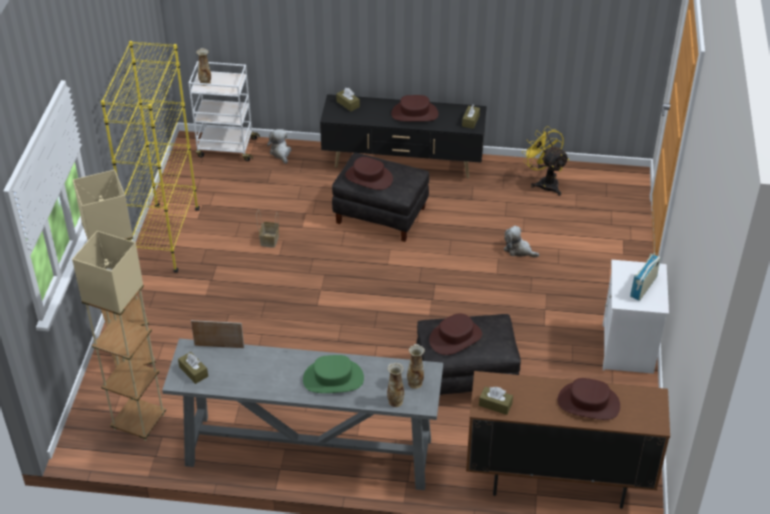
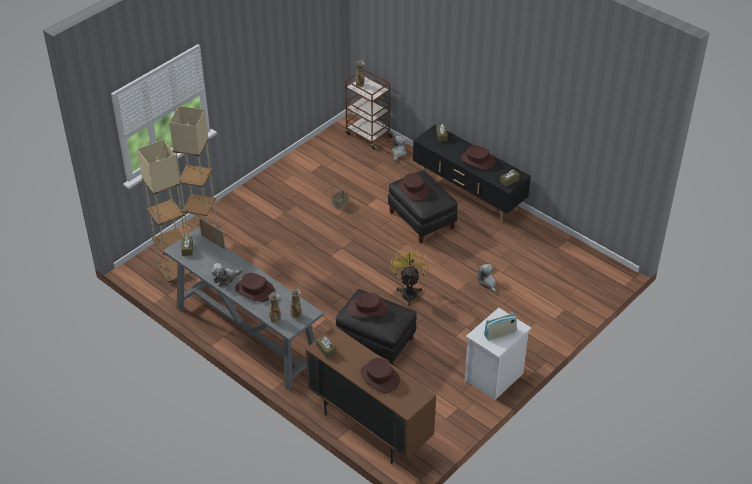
camera: 35 degrees right, 0 degrees up
(166, 239) = (282, 176): yellow bookcase -> none
(226, 147) = (368, 135): white cart -> brown cart
(282, 383) = (225, 278): none -> plush toy
(333, 379) = (254, 290): green hat -> brown hat
(545, 182) = (550, 248): yellow fan -> yellow fan (409, 291)

